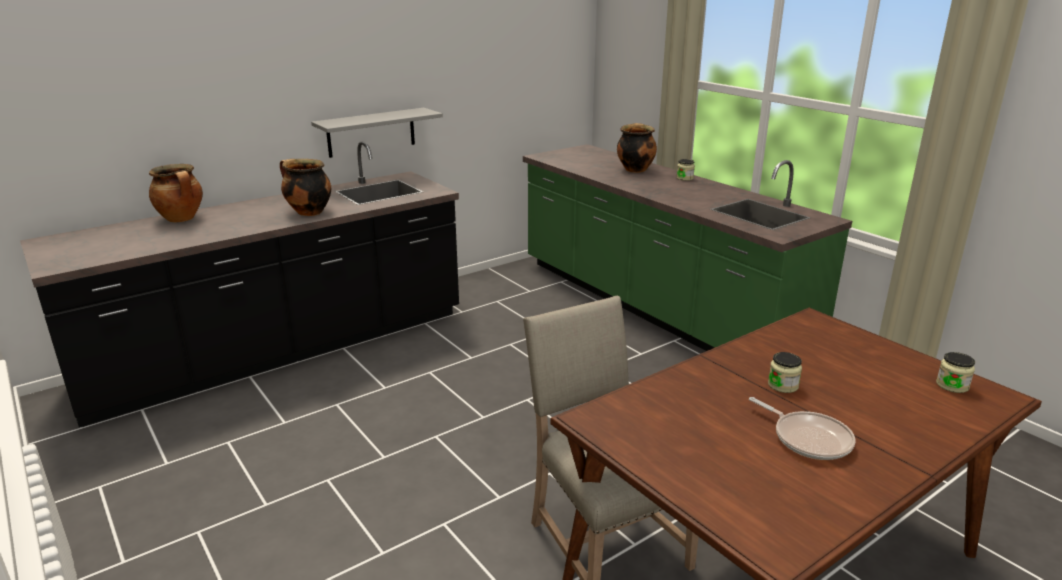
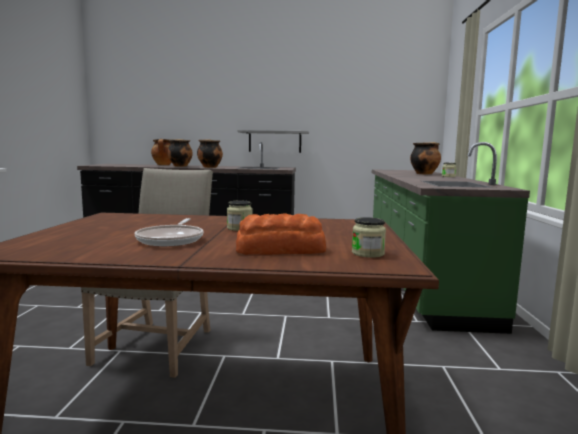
camera: 40 degrees right, 15 degrees down
(237, 219) = (180, 166): none -> cooking pot
(907, 410) = (281, 250): none -> bread

